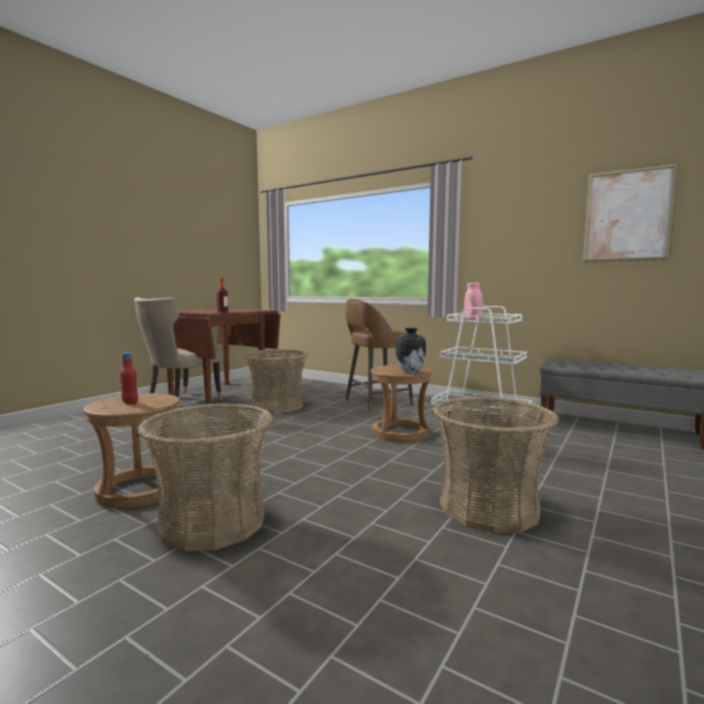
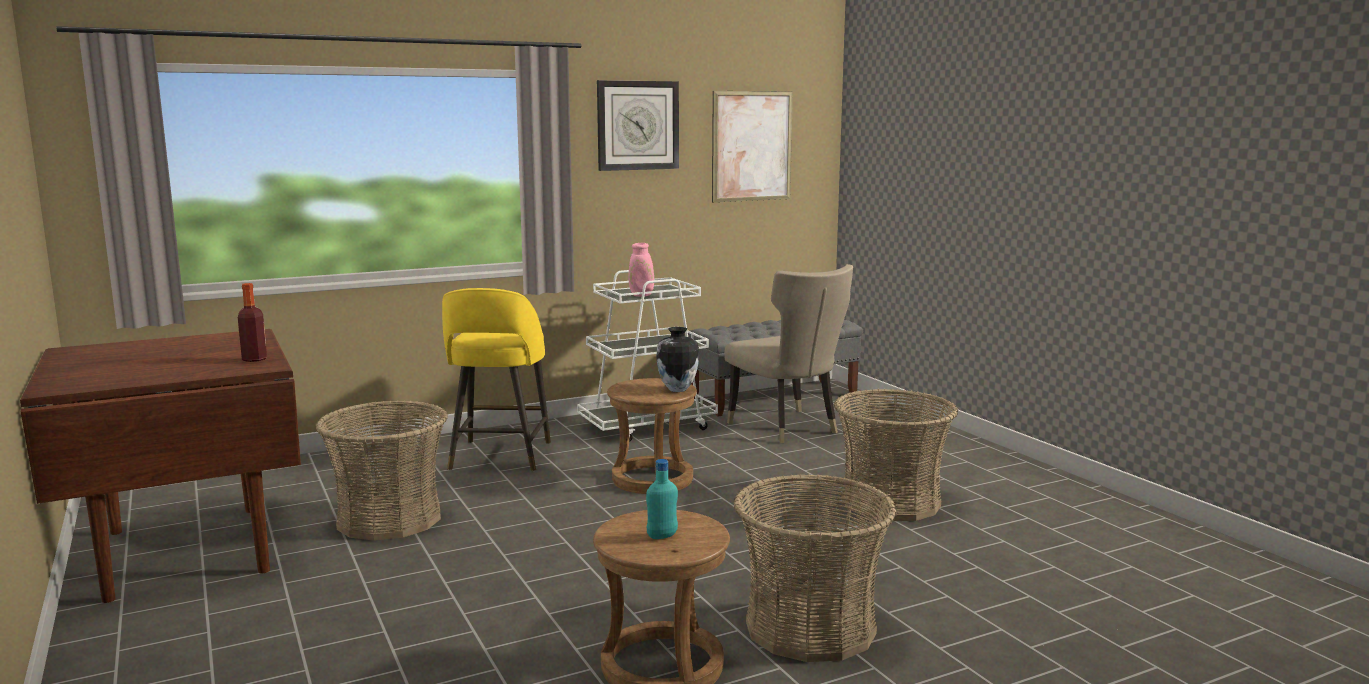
camera: 60 degrees left, 5 degrees up
(130, 402) = (662, 536): red bottle -> turquoise bottle
(180, 402) = (180, 594): beige chair -> beige chair (788, 428)
(376, 403) = (499, 457): brown stool -> yellow stool
(520, 207) = (637, 125): none -> wall clock

